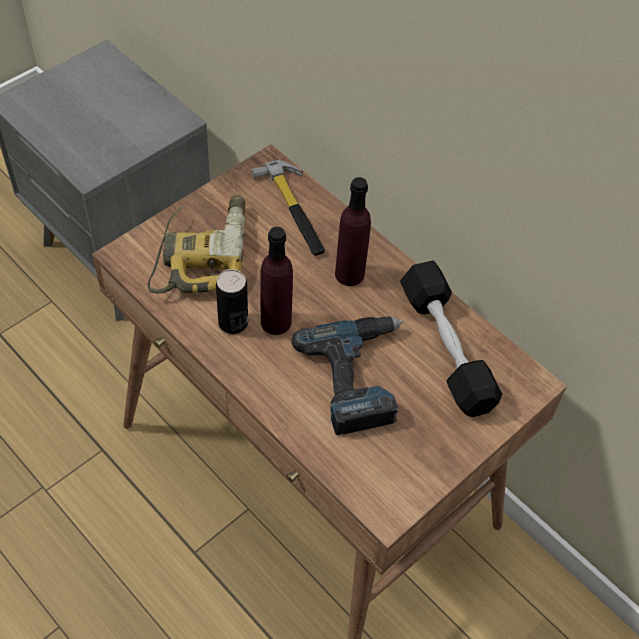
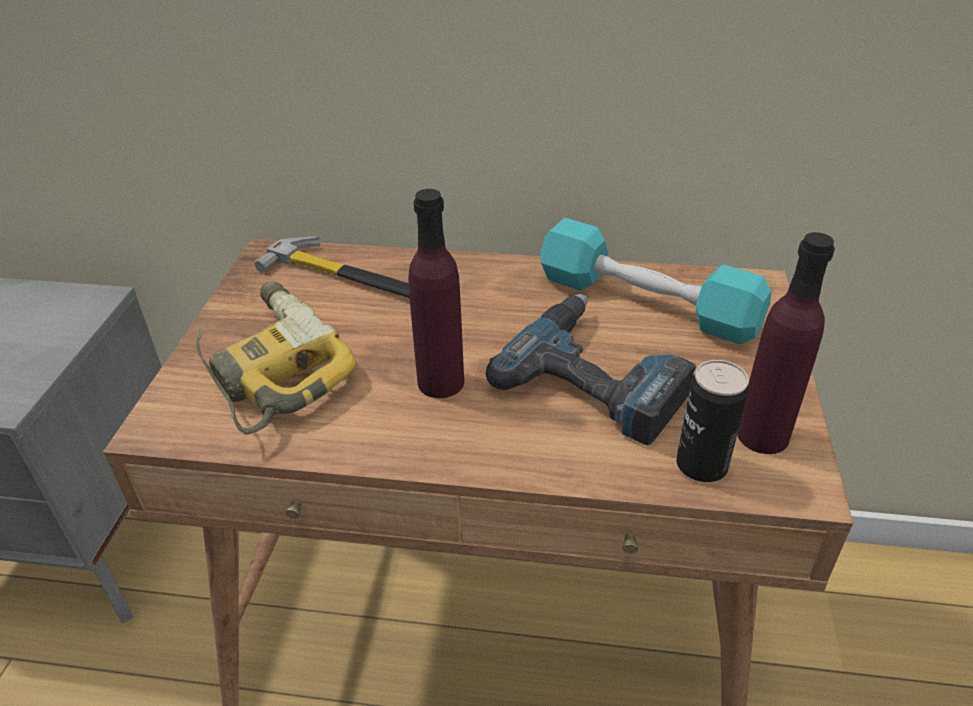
camera: 35 degrees left, 15 degrees down
(233, 322) = (388, 412): can -> can (701, 465)
(349, 274) = (470, 297): purple bottle -> purple bottle (762, 435)
(446, 348) = (645, 302): black dumbbell -> turquoise dumbbell

